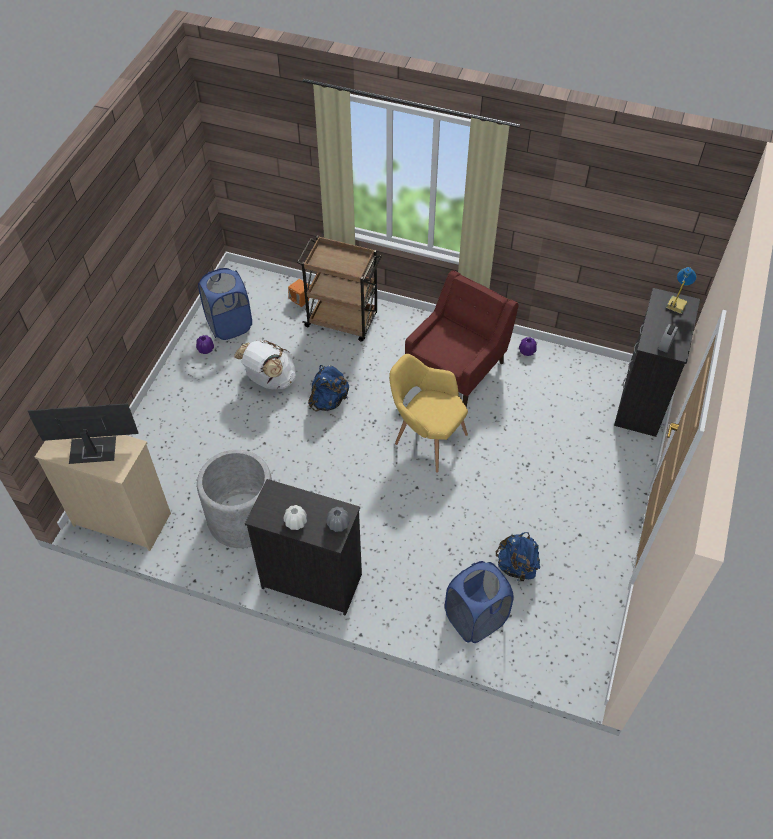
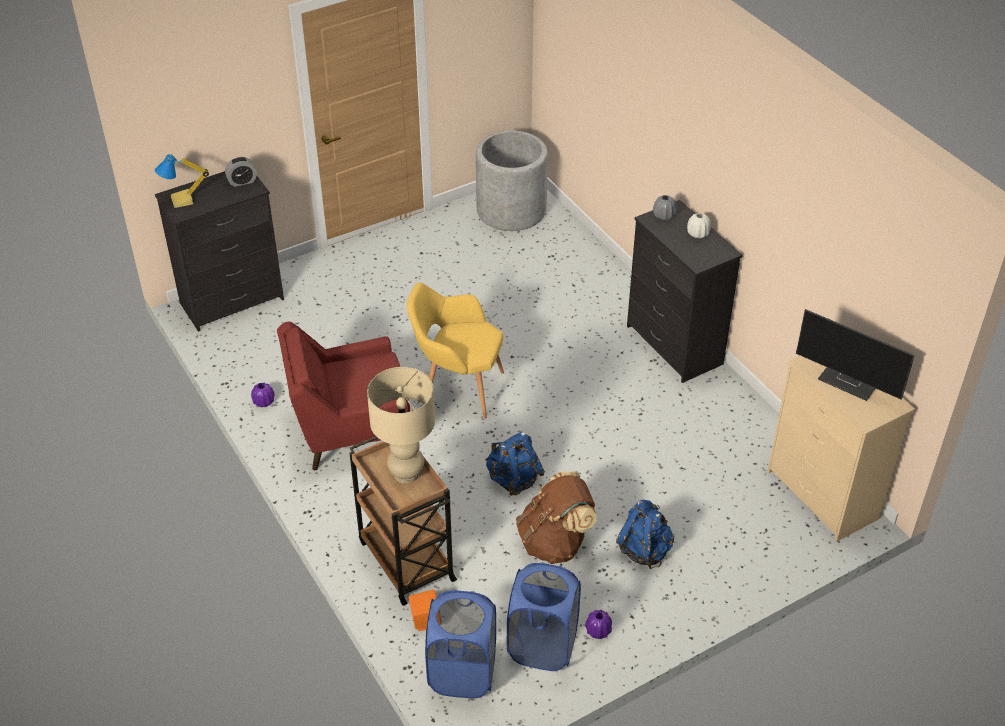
camera: 140 degrees left, 10 degrees down
(242, 518) = (698, 425): grey planter -> grey planter (511, 210)
(270, 380) = (555, 542): white backpack -> brown backpack
(337, 264) = (407, 473): none -> beige table lamp
(426, 438) = (457, 388): yellow armchair -> yellow armchair turned 120 degrees clockwise
(475, 618) = (565, 253): blue laundry basket -> blue laundry basket (462, 673)
(517, 566) = (495, 263): blue backpack -> blue backpack (644, 550)

